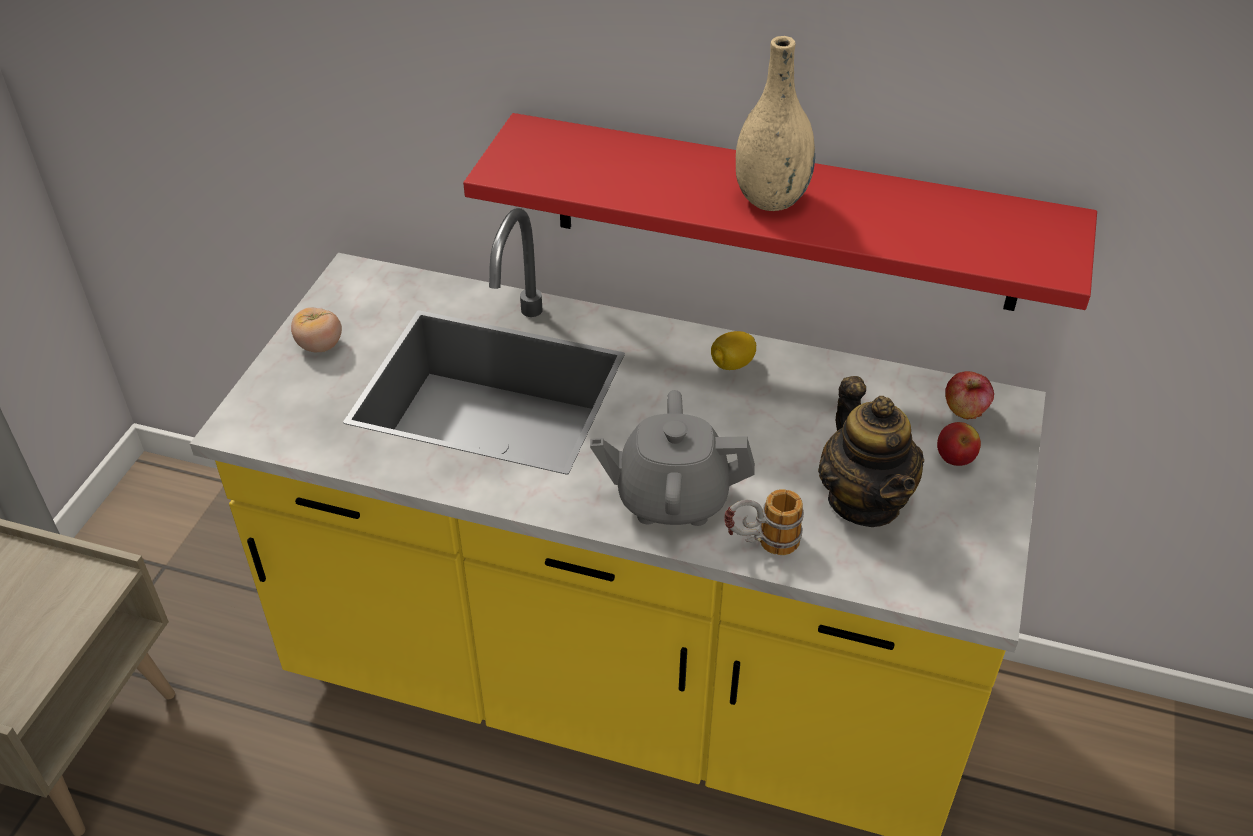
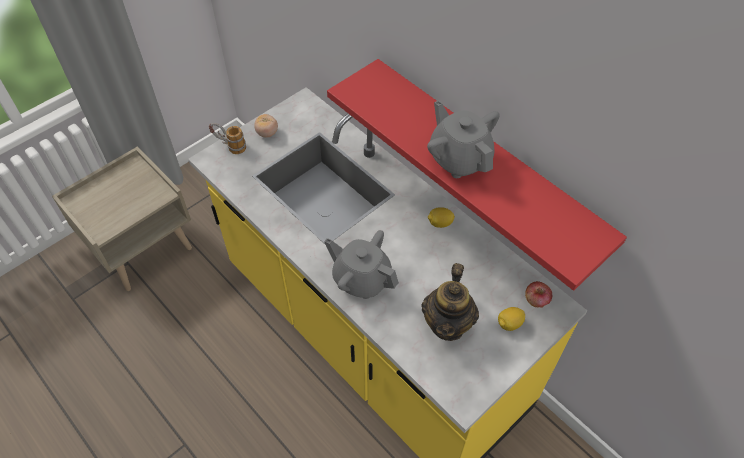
camera: 30 degrees right, 10 degrees up
(761, 544) = (384, 321): mug -> mug (229, 146)
(771, 200) = (459, 159): beige vase -> grey teapot
(954, 459) = (509, 324): apple -> lemon

